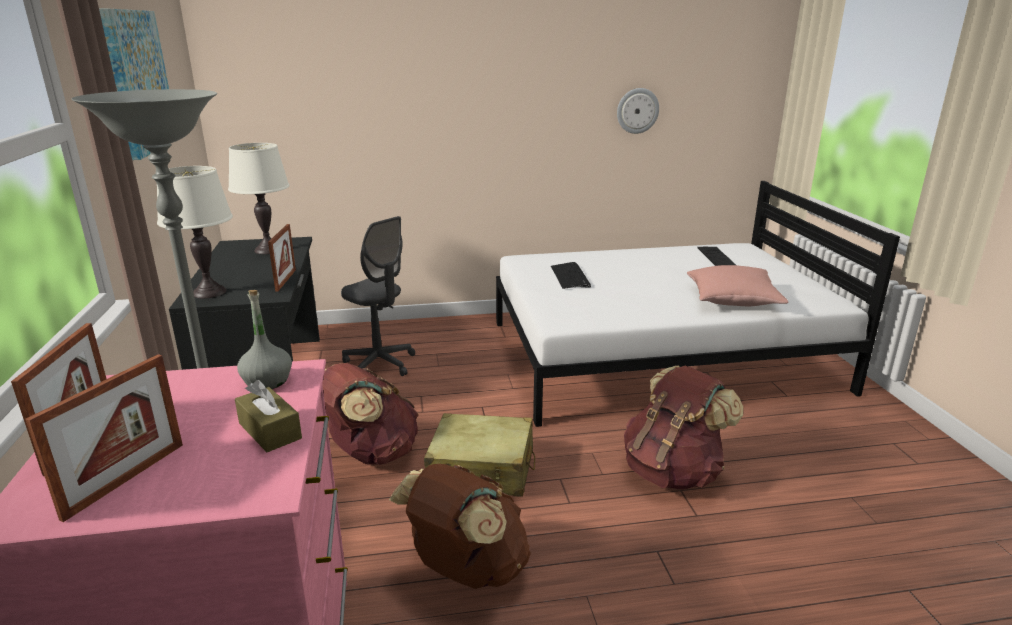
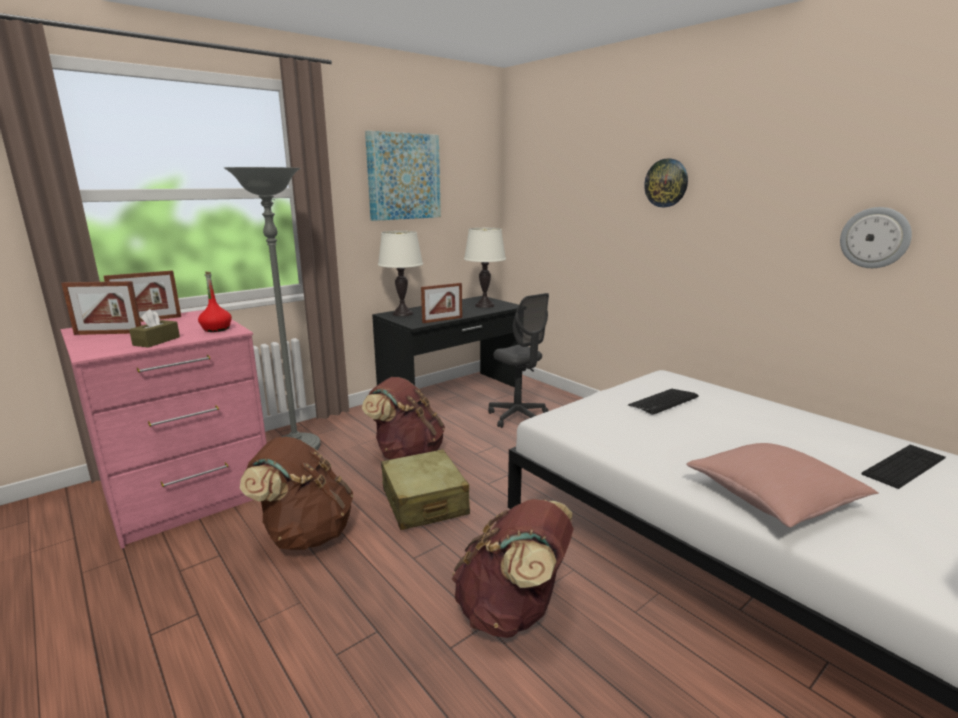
camera: 60 degrees right, 5 degrees down
(267, 381) = (216, 329): grey bottle -> red bottle
(380, 364) = (518, 417): grey office chair -> grey office chair turned 45 degrees counterclockwise
(459, 73) = (666, 183): none -> wall clock

